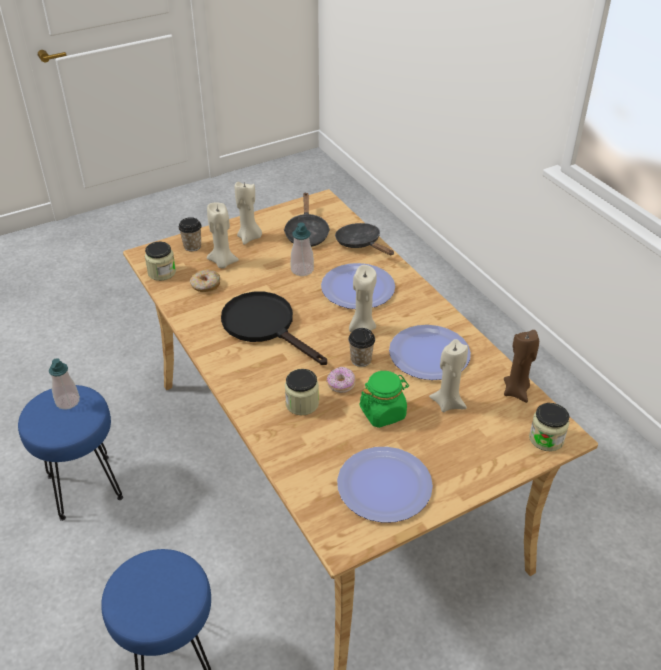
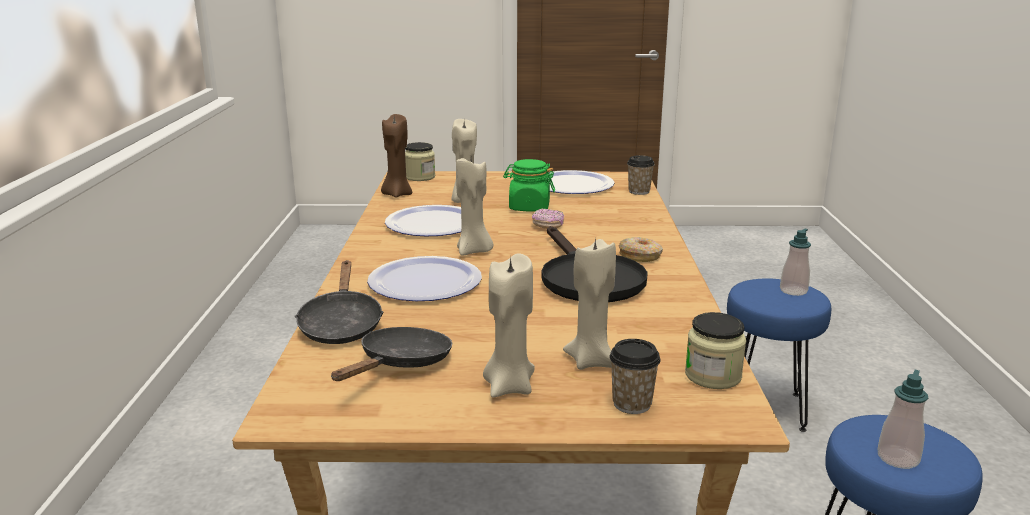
camera: 150 degrees left, 20 degrees down
(205, 285) = (642, 338): donut -> donut (640, 256)
(302, 270) = (473, 318): soap dispenser -> soap dispenser (793, 291)
(302, 404) = (599, 225): jar -> none
(361, 360) = (506, 234): cup -> cup (639, 191)

